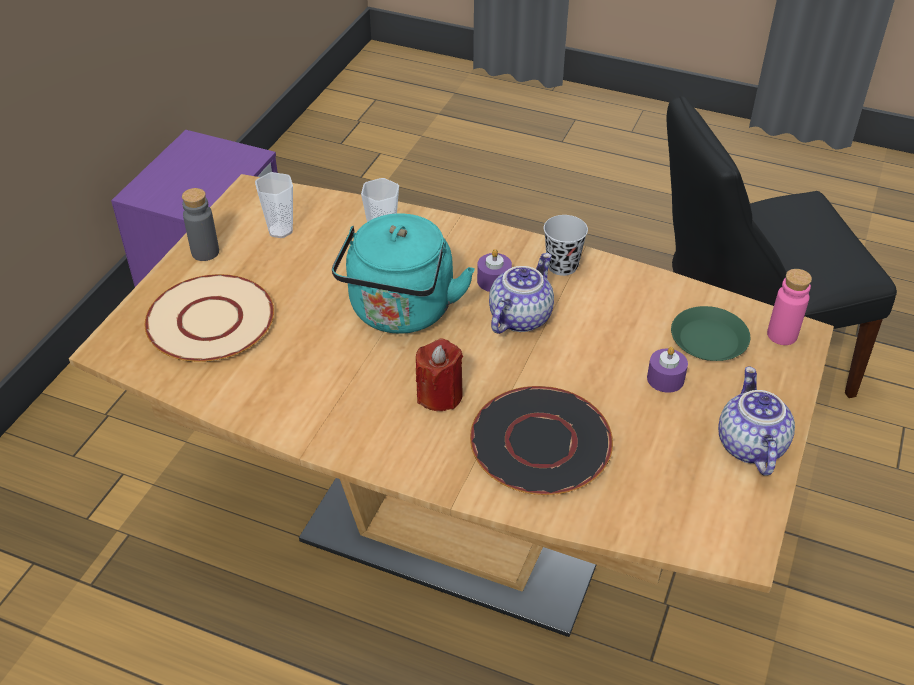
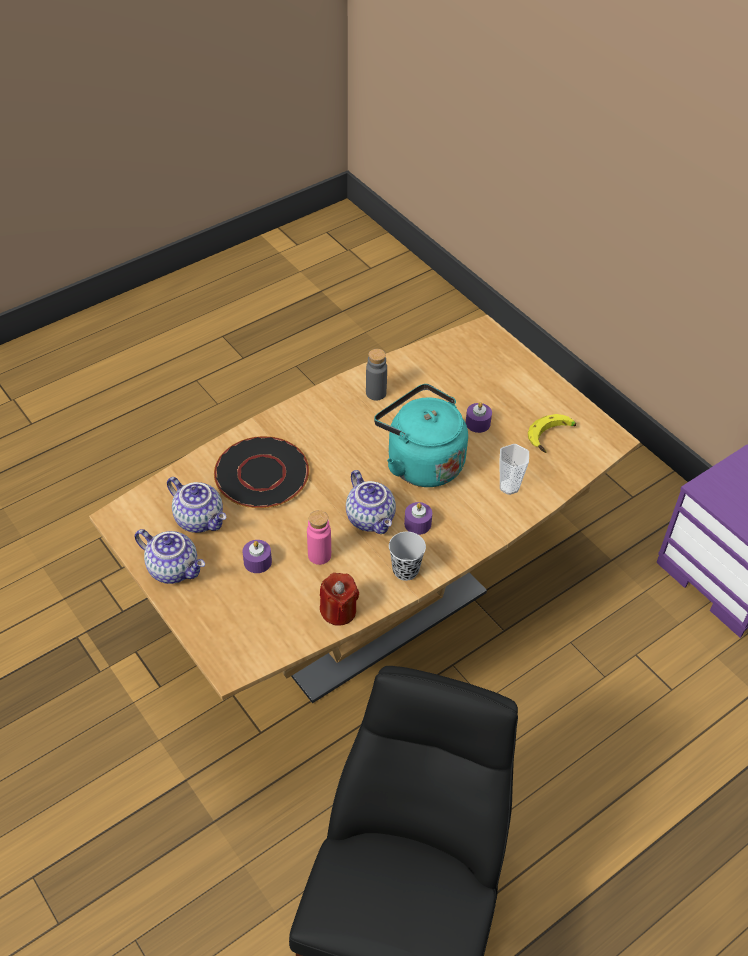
camera: 120 degrees right, 5 degrees up
(205, 252) = (551, 394): grey bottle -> grey bottle (376, 393)
(210, 320) = (479, 376): beige plate -> none
(280, 230) = (552, 437): cup -> banana
(299, 291) = (477, 423): none -> purple candle
(439, 395) = (334, 448): red candle -> red candle (338, 611)
(661, 462) = (200, 519): none -> teapot
(708, 340) = (270, 608): green plate -> none
(782, 335) = (239, 655): pink bottle -> pink bottle (319, 555)

